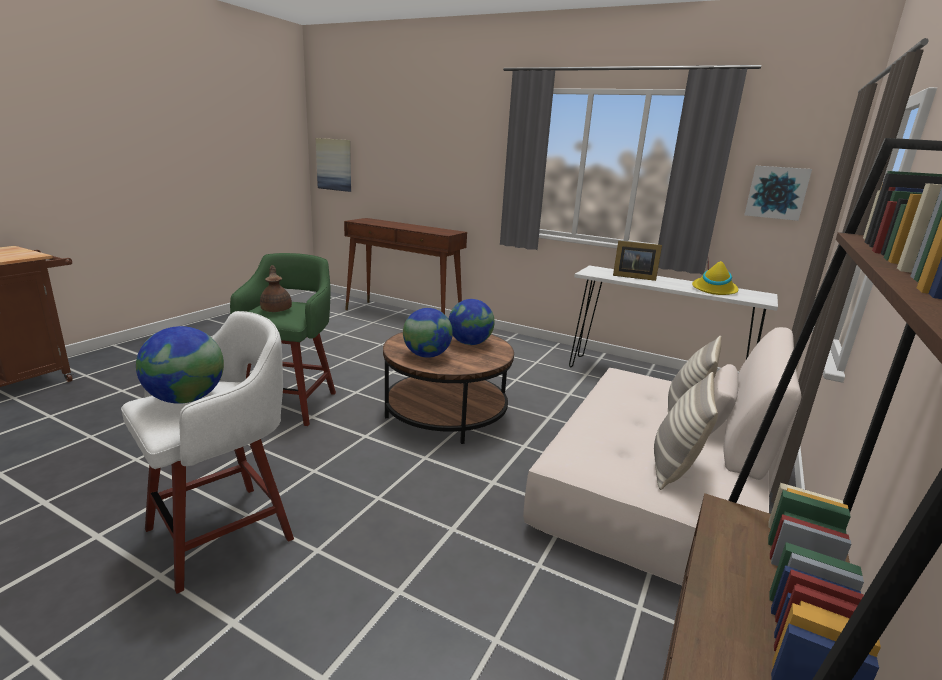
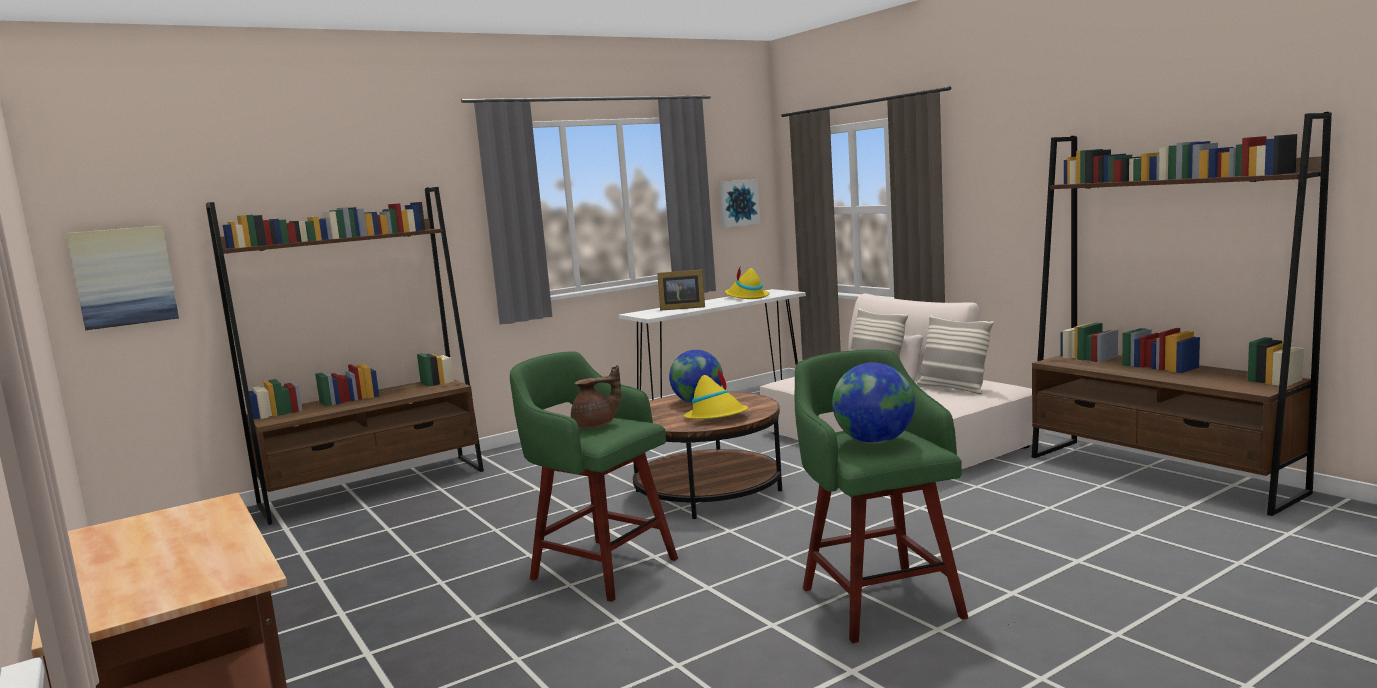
camera: 60 degrees left, 10 degrees down
(225, 532) = (879, 600): white stool -> green stool
(276, 309) = (596, 425): brown teapot -> brown teapot turned 150 degrees clockwise
(403, 316) = (374, 488): brown console table -> brown bookcase
(427, 355) = (717, 417): globe -> yellow hat
(632, 277) = (681, 308): picture frame -> picture frame turned 45 degrees clockwise

